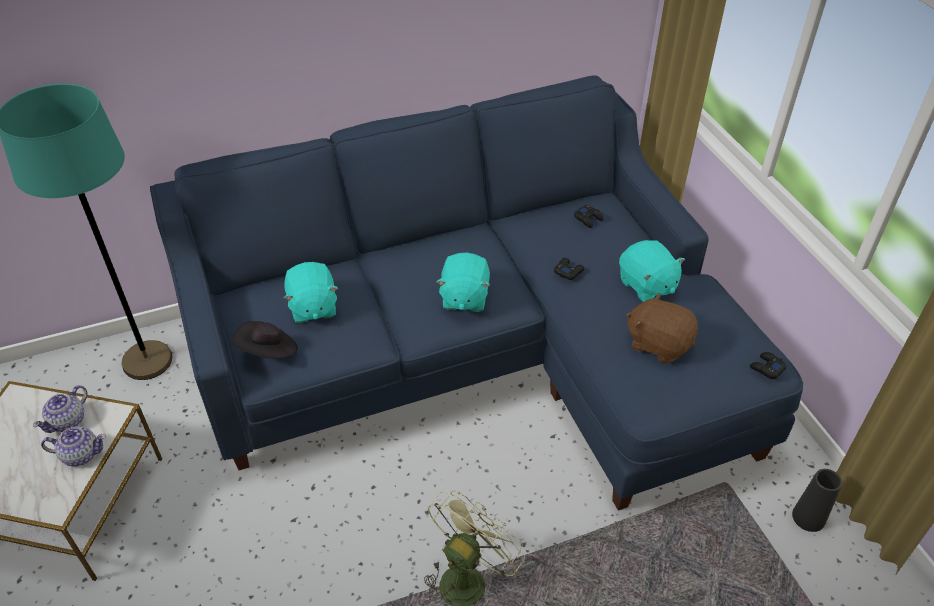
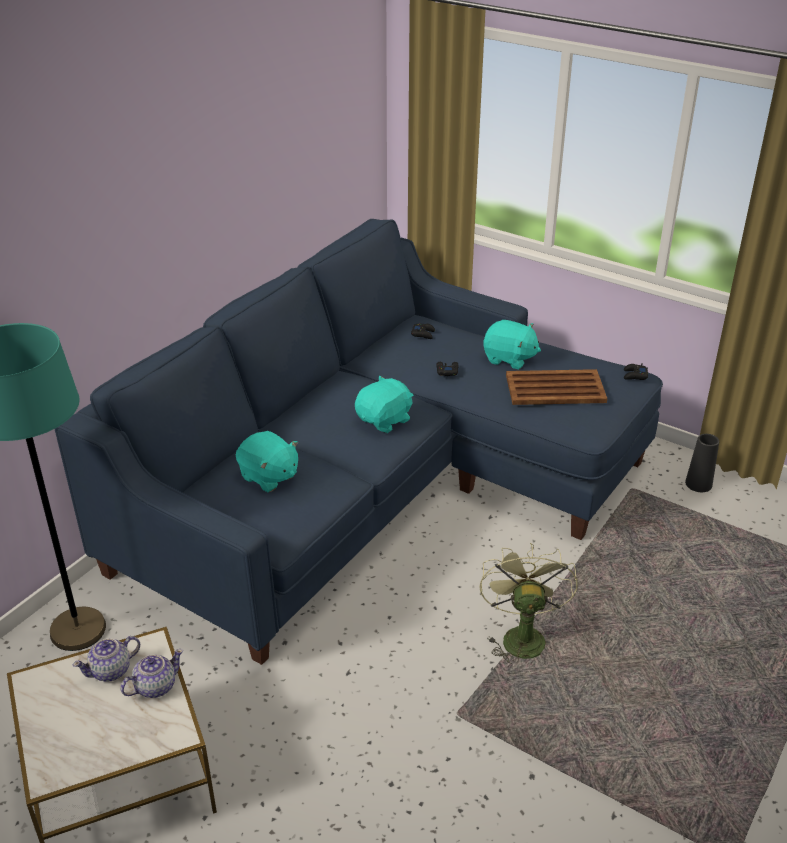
camera: 35 degrees left, 10 degrees down
(68, 421) = (111, 670): teapot -> teapot turned 60 degrees clockwise
(268, 352) = (268, 521): black hat -> none
(464, 297) = (385, 420): turquoise plush toy -> turquoise plush toy turned 105 degrees counterclockwise
(658, 343) = (556, 389): brown plush toy -> brown tray

